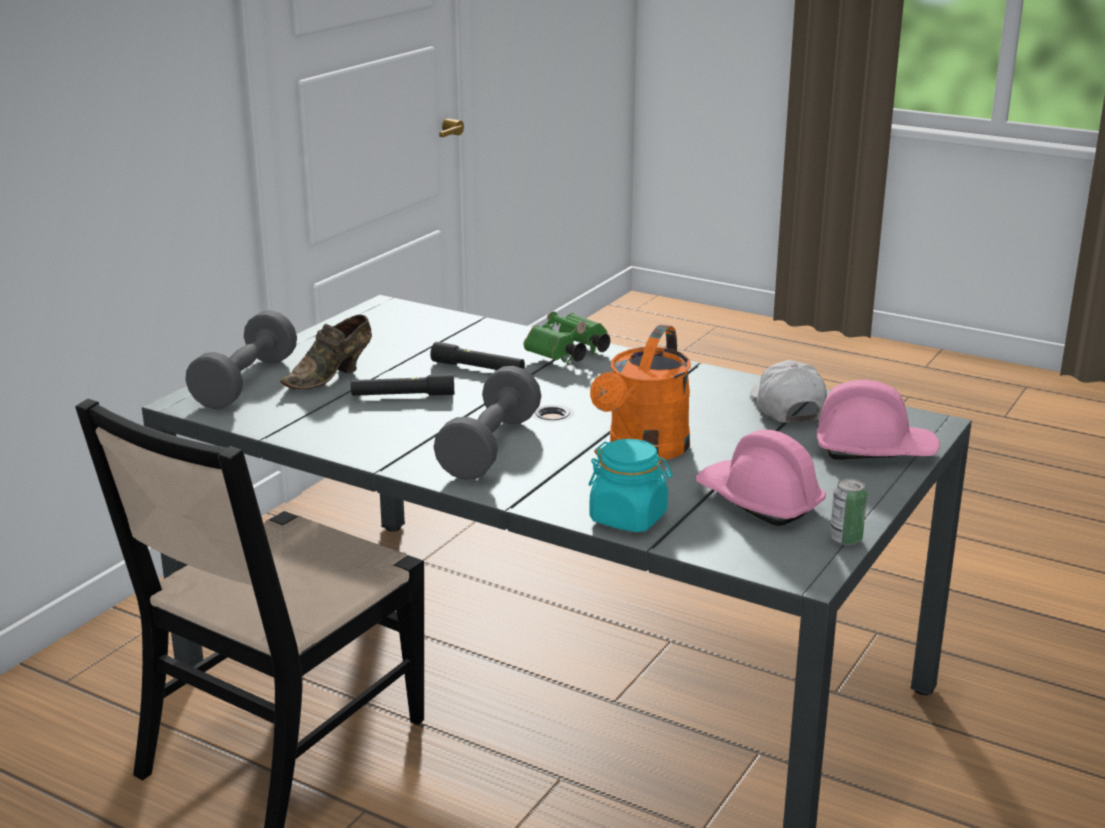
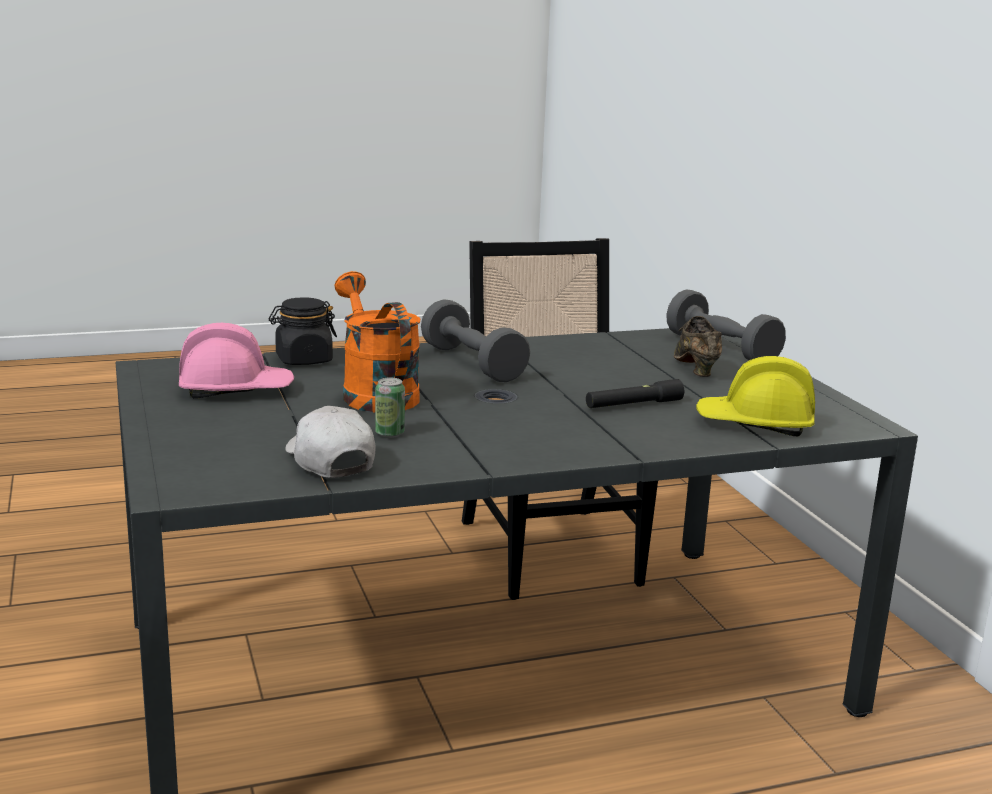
camera: 130 degrees right, 5 degrees down
(403, 395) = (616, 372): black flashlight -> none
(448, 330) = (755, 424): none -> yellow hard hat
(567, 355) = (609, 439): green binoculars -> none
(629, 518) = (303, 360): turquoise jar -> black jar
(787, 407) = (330, 460): white cap -> white cap turned 150 degrees counterclockwise
(845, 539) = (142, 388): can -> can (389, 433)
(874, 451) = (195, 448): pink hard hat -> none

